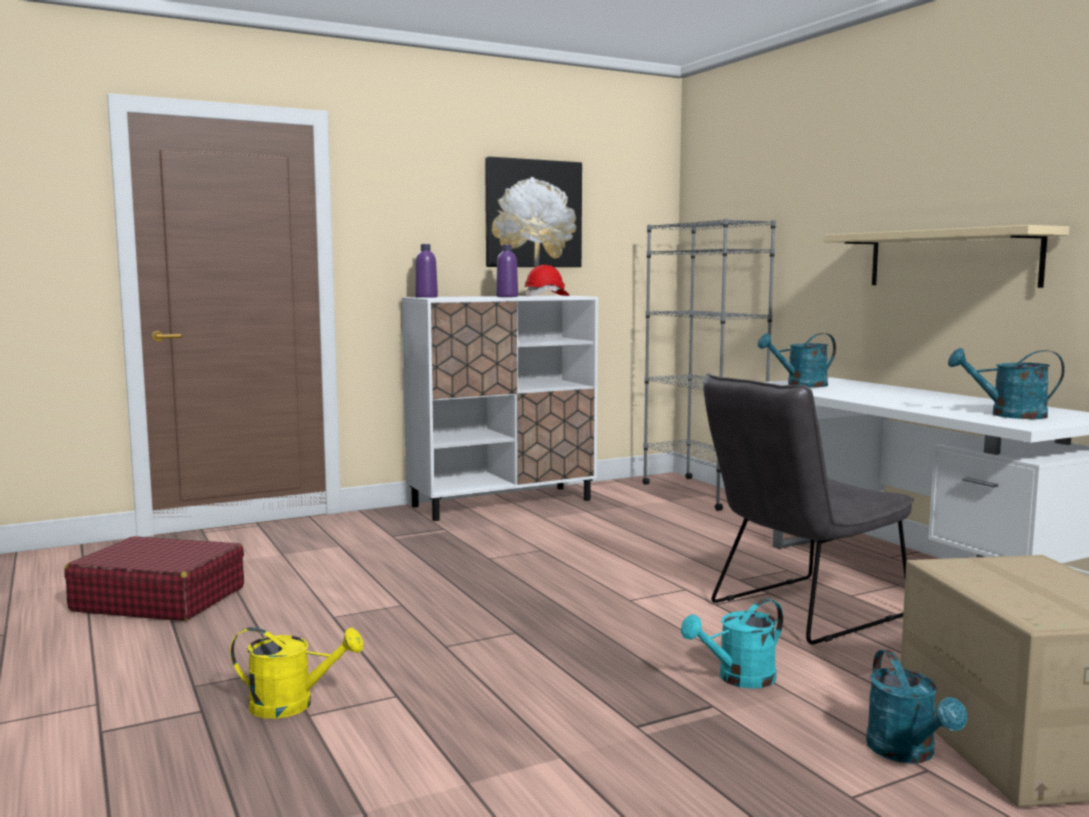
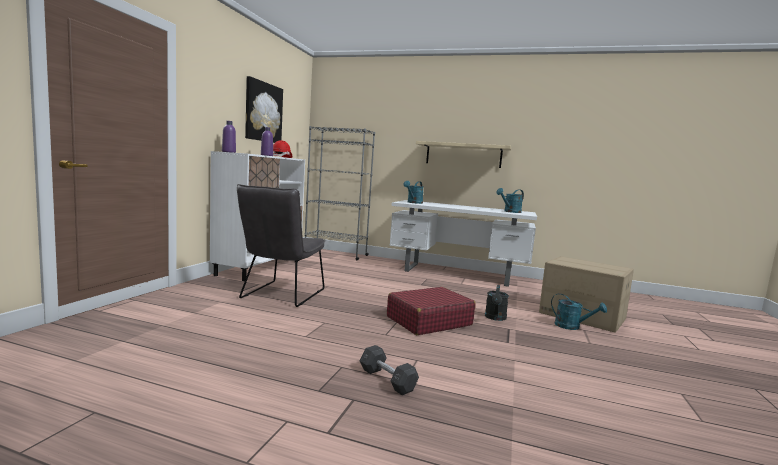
camera: 45 degrees left, 0 degrees up
(159, 599) = (172, 355): red suitcase -> red suitcase (428, 321)
(293, 705) = (387, 380): yellow watering can -> grey dumbbell
(738, 679) = (495, 318): turquoise watering can -> black watering can
(799, 611) = (460, 292): grey chair -> grey chair (280, 295)

